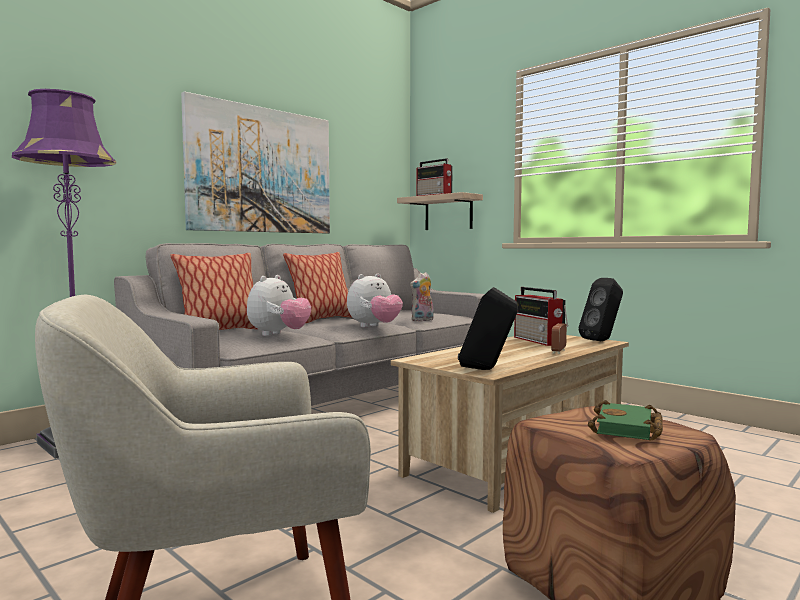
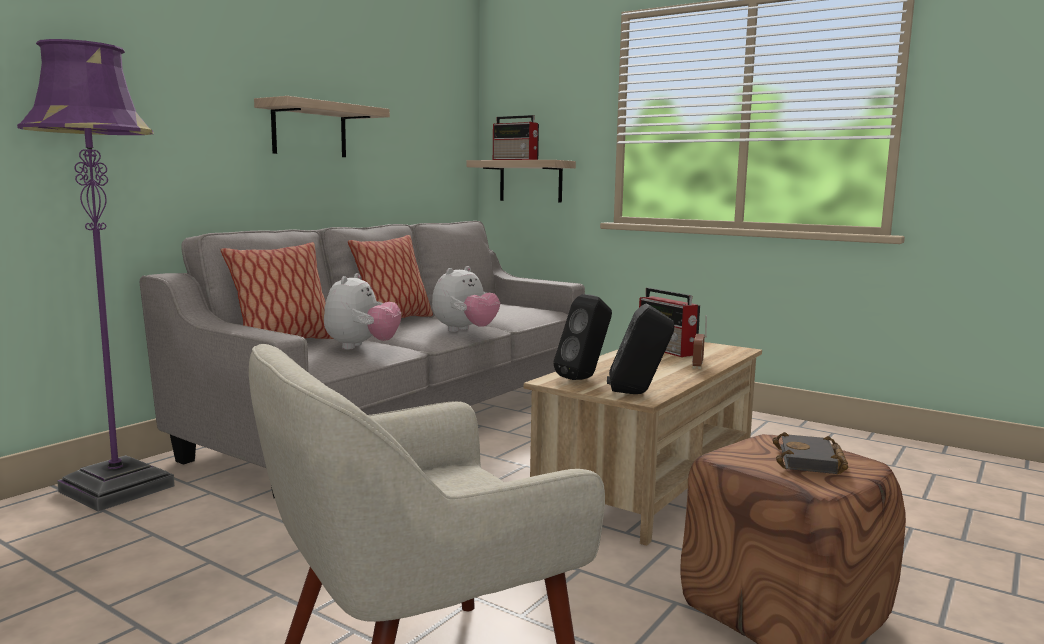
camera: 10 degrees left, 5 degrees up
(261, 170) = (309, 130): picture -> shelf
(422, 320) = (514, 319): plush toy -> none
(602, 341) = (734, 348): black speaker -> black speaker (584, 378)
(628, 429) = (811, 461): green book -> black book

